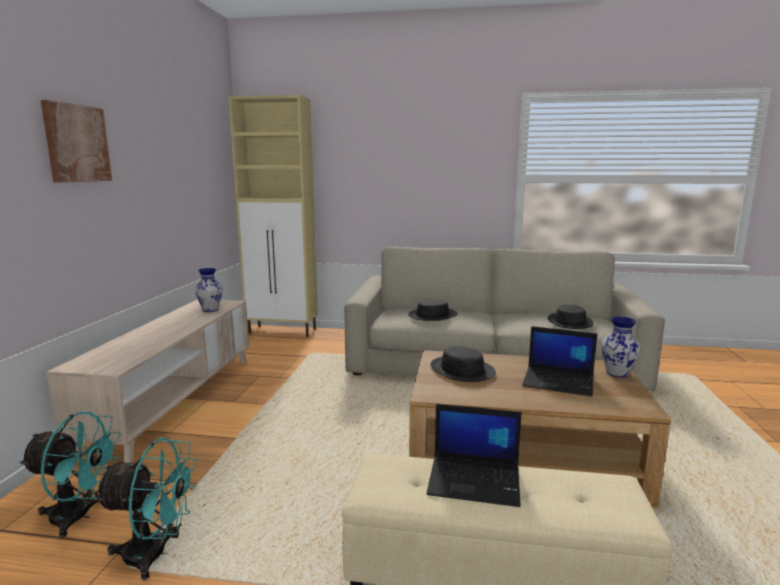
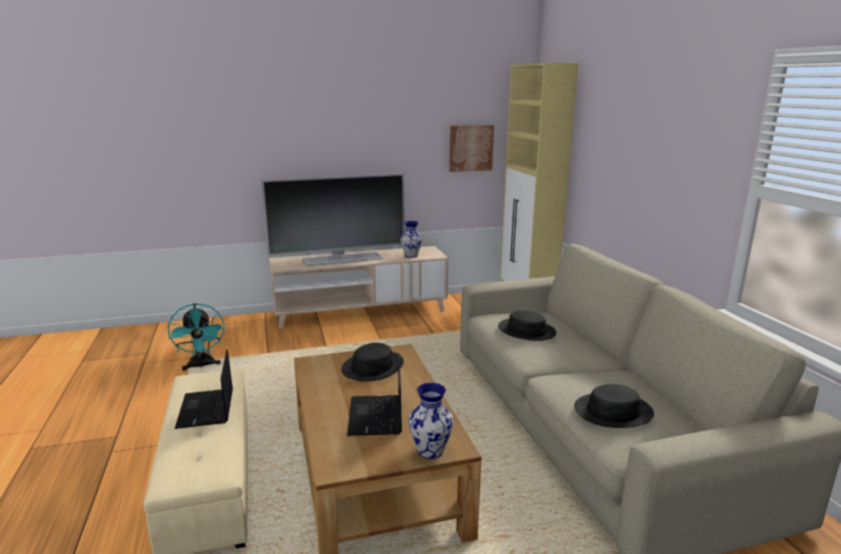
camera: 65 degrees right, 5 degrees up
(76, 143) = (316, 121): picture -> picture (470, 148)
(79, 517) = (226, 337): turquoise fan -> none
(153, 335) = (342, 258): none -> television

